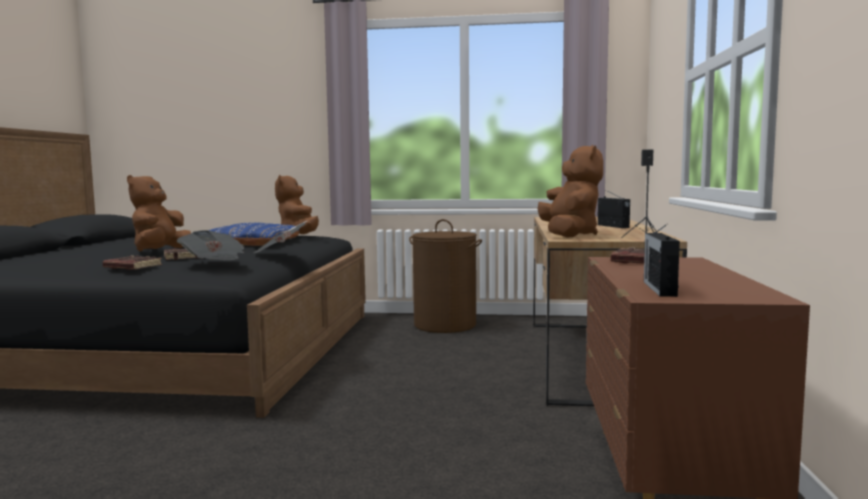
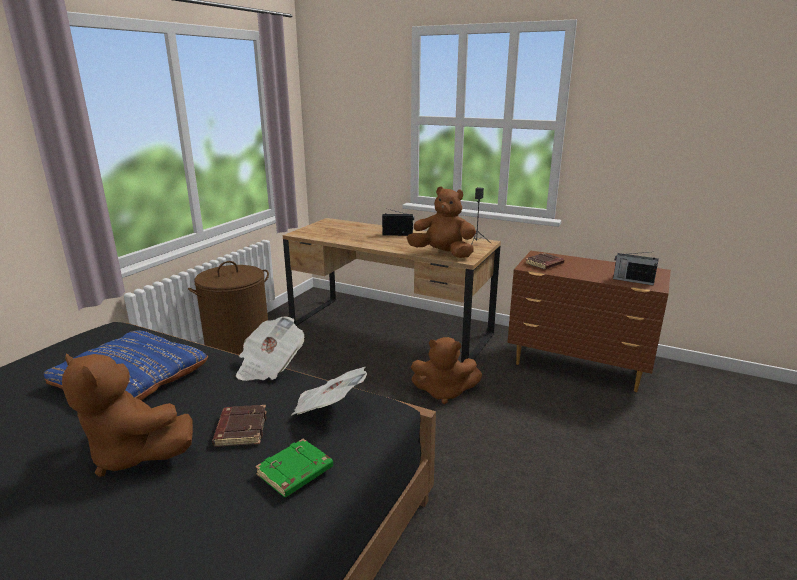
camera: 70 degrees left, 15 degrees up
(131, 267) = (295, 473): brown book -> green book
(299, 236) = (96, 343): brown plush toy -> brown plush toy (444, 392)

